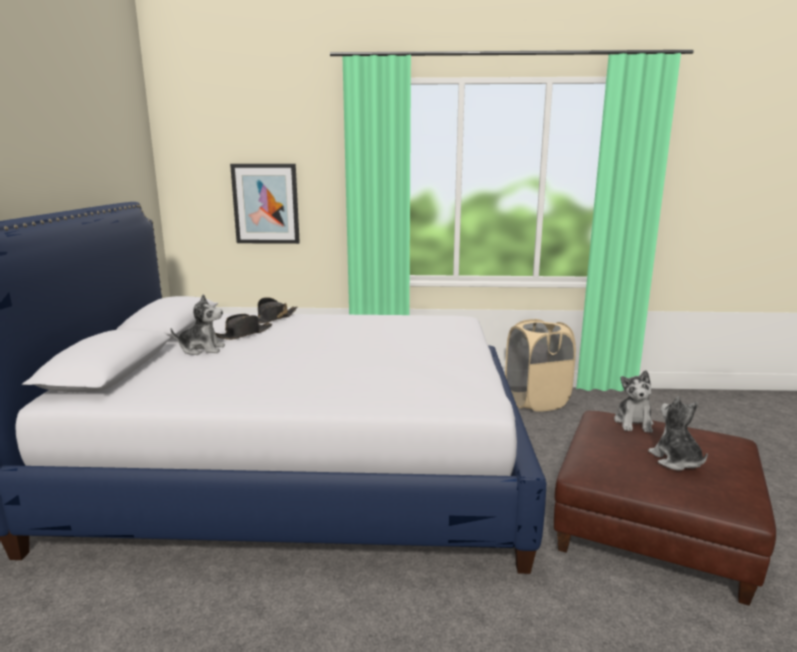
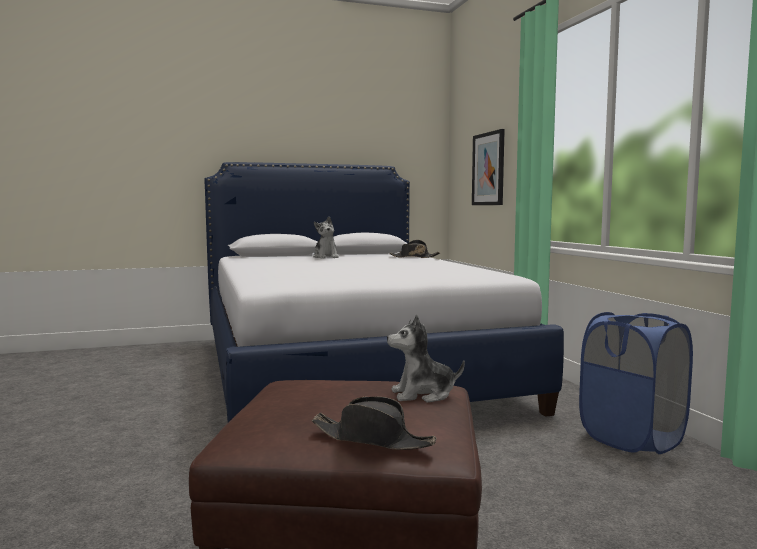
camera: 70 degrees right, 10 degrees down
(243, 334) = (367, 257): black hat -> black hat (373, 439)
(536, 401) = (632, 438): beige laundry basket -> blue laundry basket
(676, 461) = (322, 408): plush toy -> none

